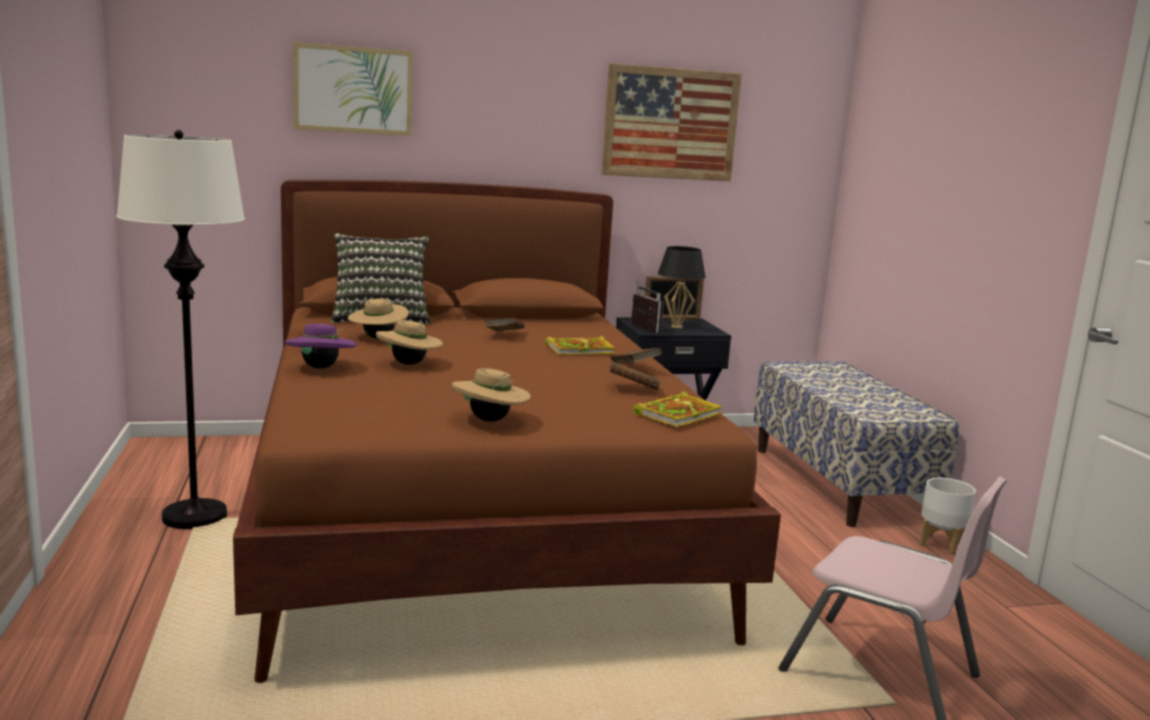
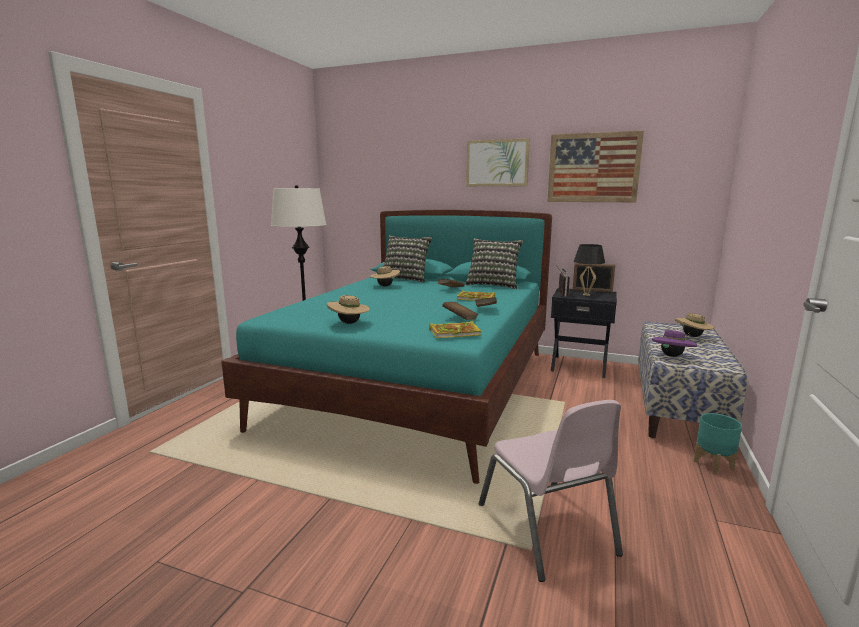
camera: 35 degrees right, 0 degrees up
(321, 367) = (330, 295): purple hat -> purple hat (672, 356)
(353, 90) = (414, 164): picture -> picture (497, 163)
(409, 364) = (371, 297): beige hat -> beige hat (692, 336)
(473, 519) = (419, 386): brown bed -> turquoise bed
(550, 321) = (493, 285): none -> pillow
(941, 544) = (714, 465): white planter -> turquoise planter

